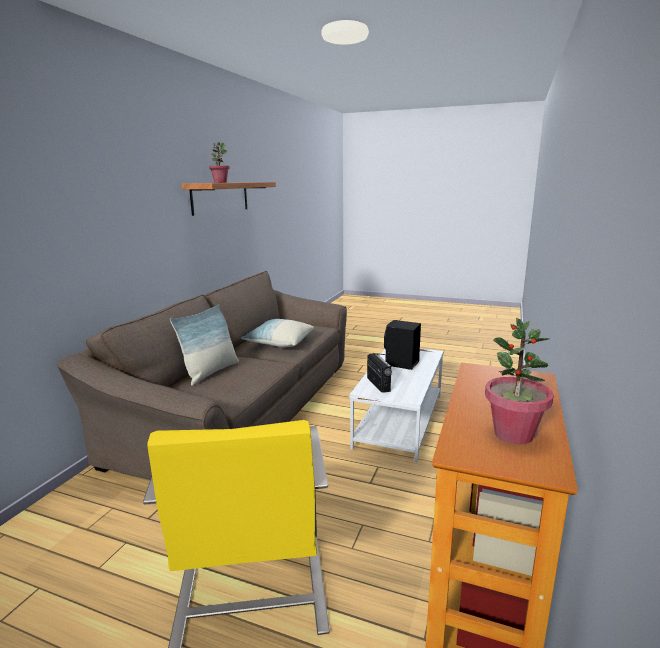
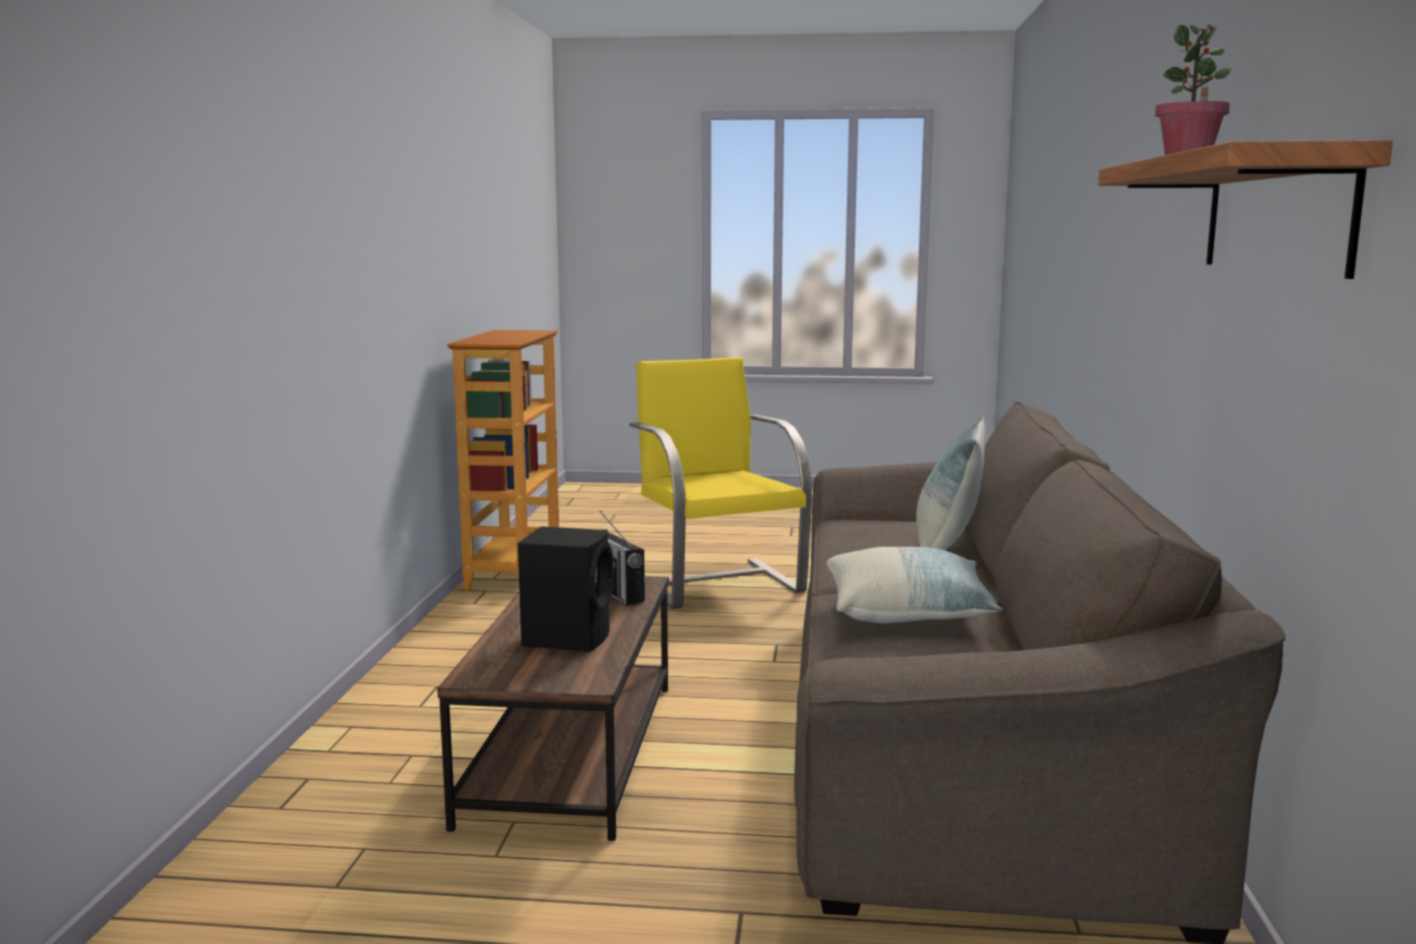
camera: 165 degrees right, 5 degrees down
(399, 420) = (573, 752): white coffee table -> brown coffee table
(513, 434) = (508, 333): potted plant -> none

